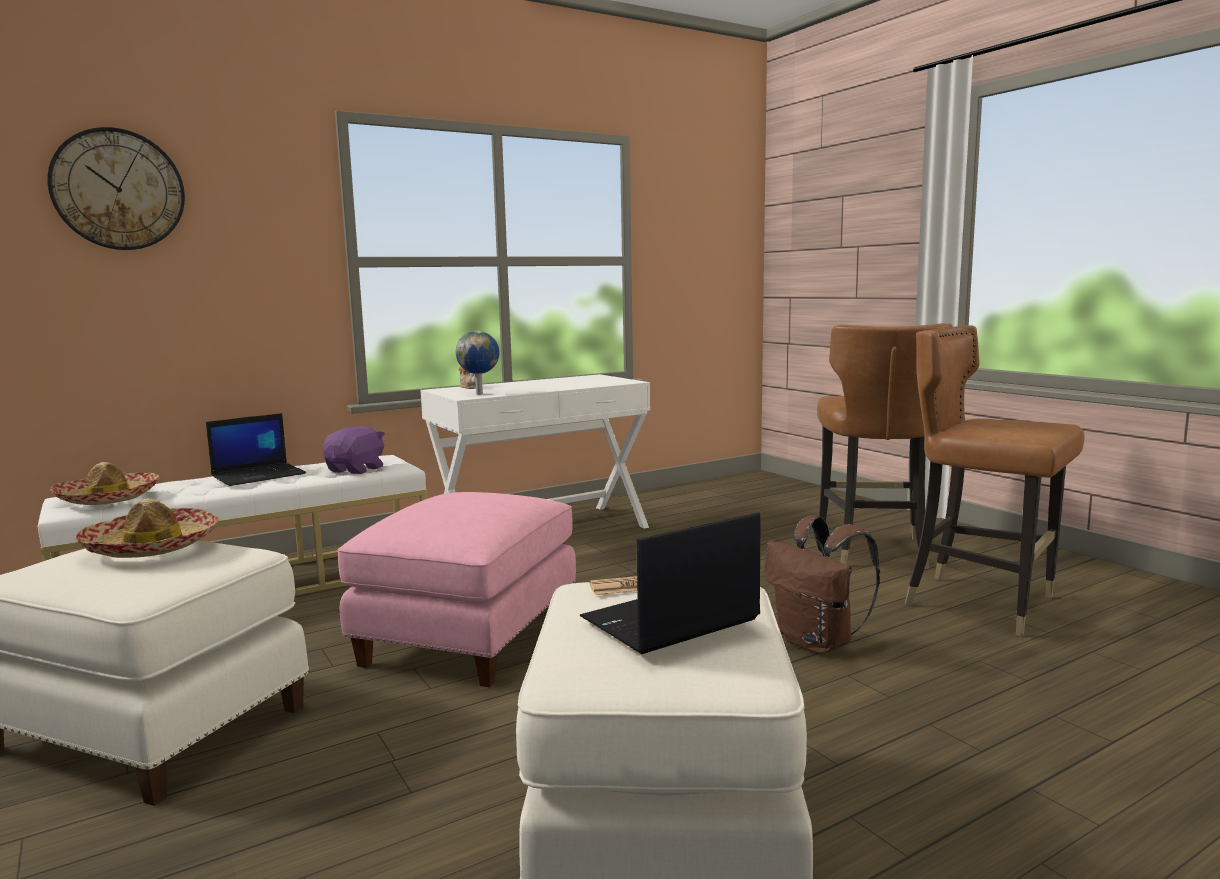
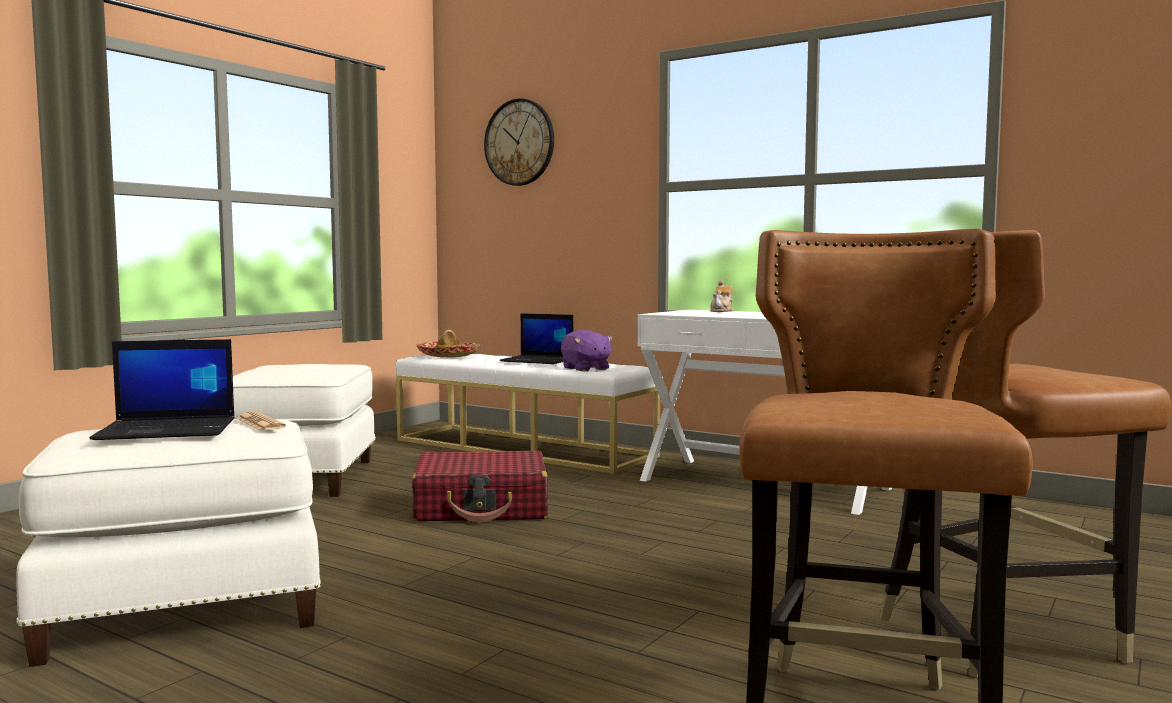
camera: 65 degrees right, 5 degrees down
(152, 547) = (318, 364): hat -> none
(356, 470) = (585, 369): purple plush toy -> purple plush toy turned 60 degrees clockwise
(468, 636) = (482, 507): pink ottoman -> red suitcase
(480, 393) = (684, 313): globe -> none
(669, 620) = (169, 430): laptop -> laptop turned 135 degrees clockwise
(818, 643) = (584, 627): brown backpack -> none

